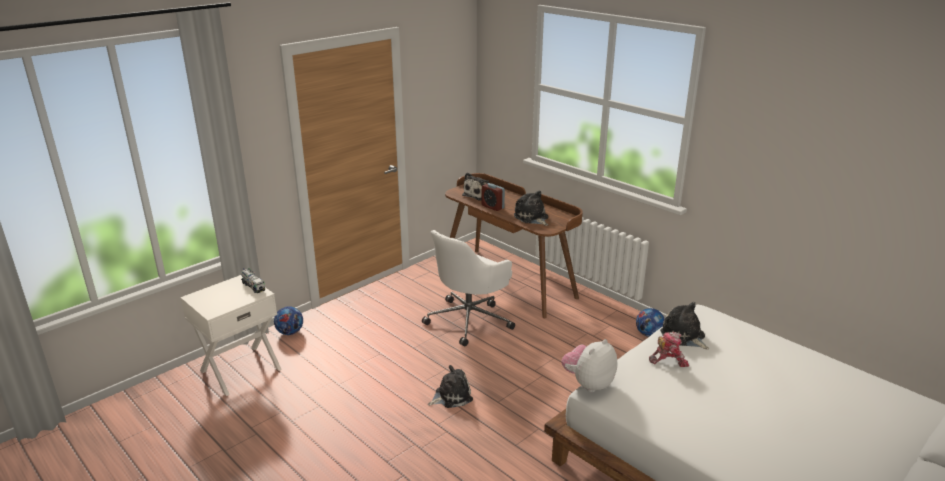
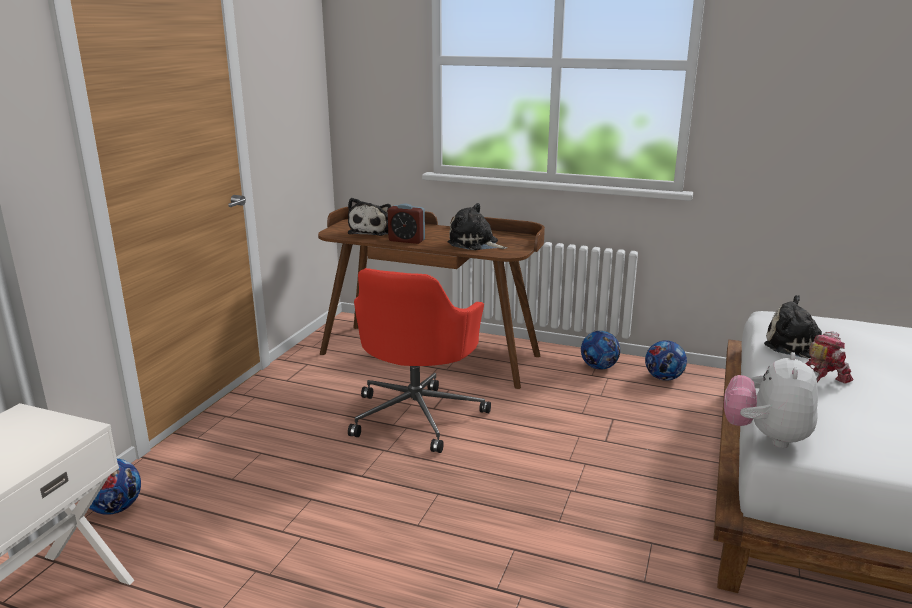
camera: 25 degrees left, 5 degrees down
(253, 286) = (54, 422): toy truck -> none
(451, 396) = (481, 534): plush toy -> none
(470, 320) = (417, 415): white office chair -> red office chair
(611, 316) = (599, 367): none -> football

